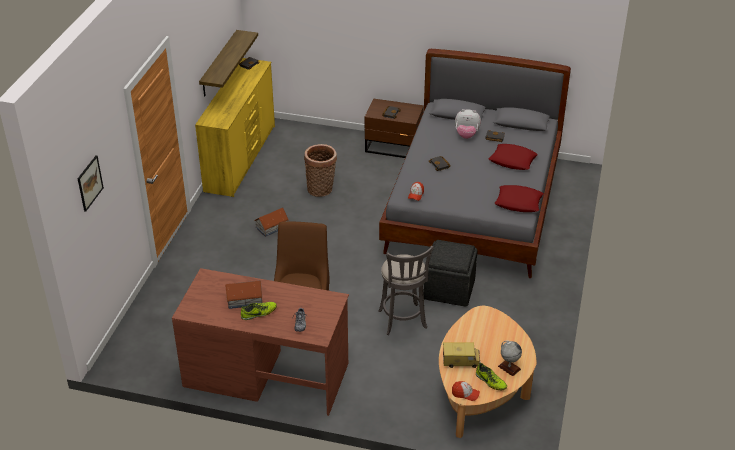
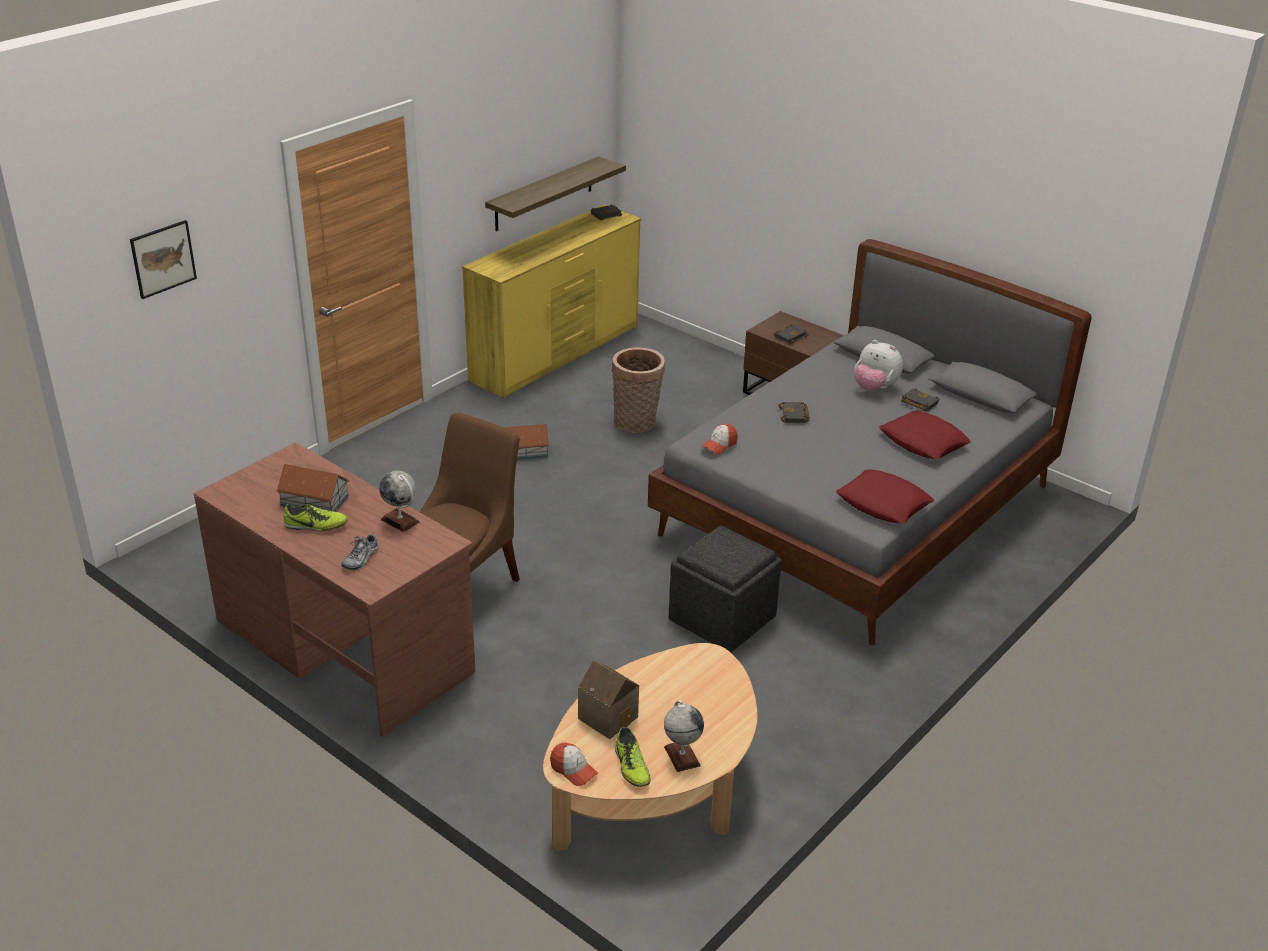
camera: 25 degrees right, 5 degrees down
(301, 295) = (400, 521): none -> globe
(403, 321) = (610, 640): grey stool -> none
(461, 361) = (609, 716): toy truck -> toy house

